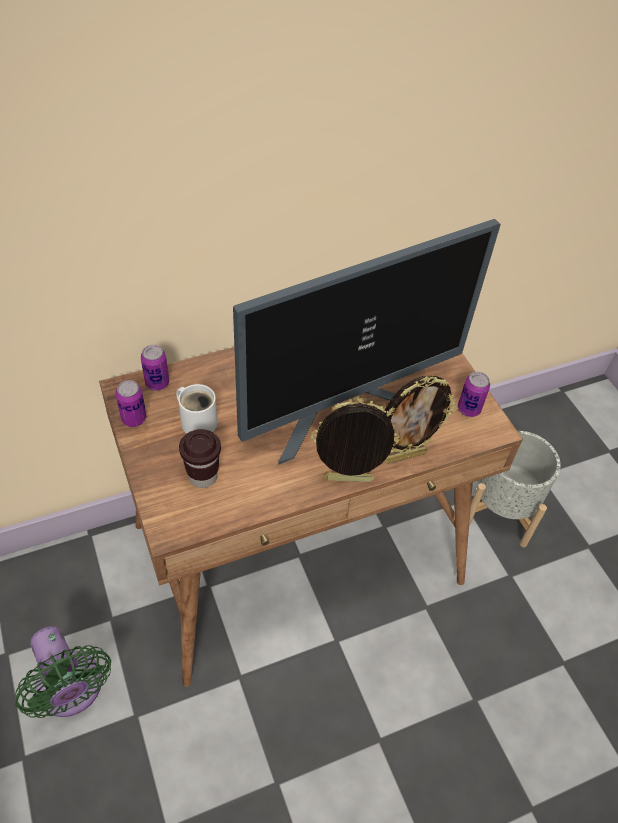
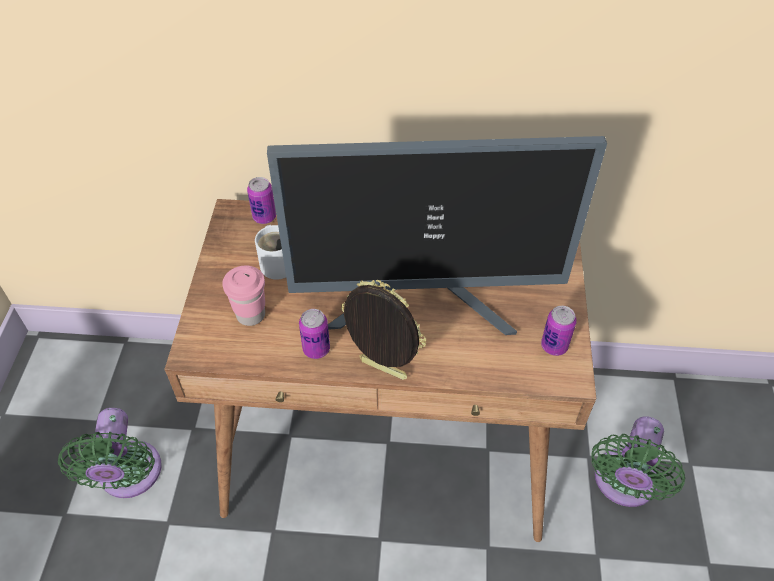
camera: 30 degrees right, 0 degrees up
(134, 419) = (224, 242): can -> can (316, 349)
(203, 476) = (251, 315): brown cup -> pink cup
(405, 456) = (455, 368): picture frame -> none
(500, 511) = (623, 484): grey planter -> green fan

